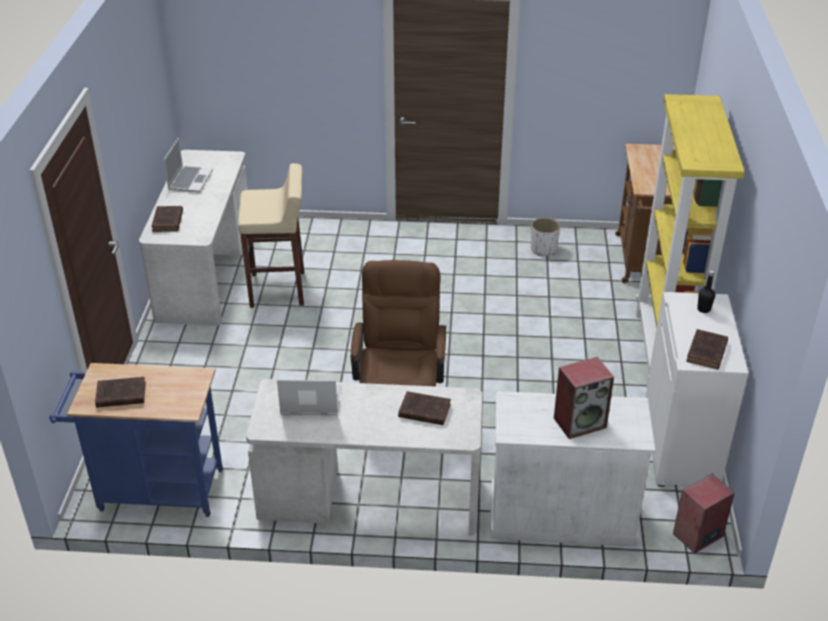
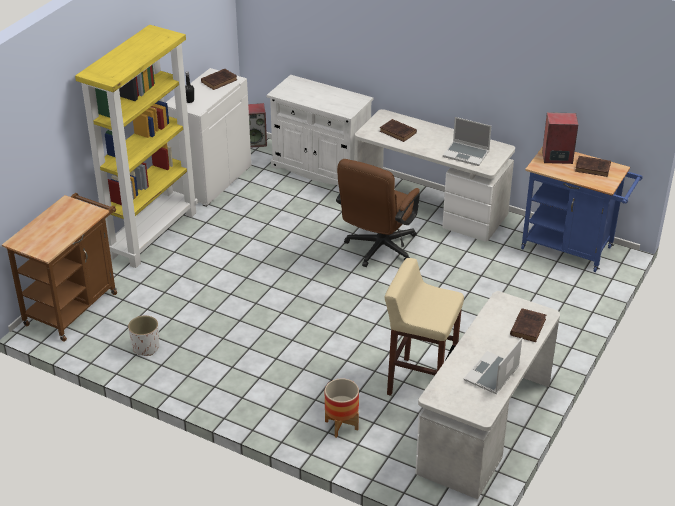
camera: 155 degrees left, 0 degrees up
(329, 241) = (341, 425): none -> planter
(580, 422) = (317, 93): speaker -> speaker (556, 157)

